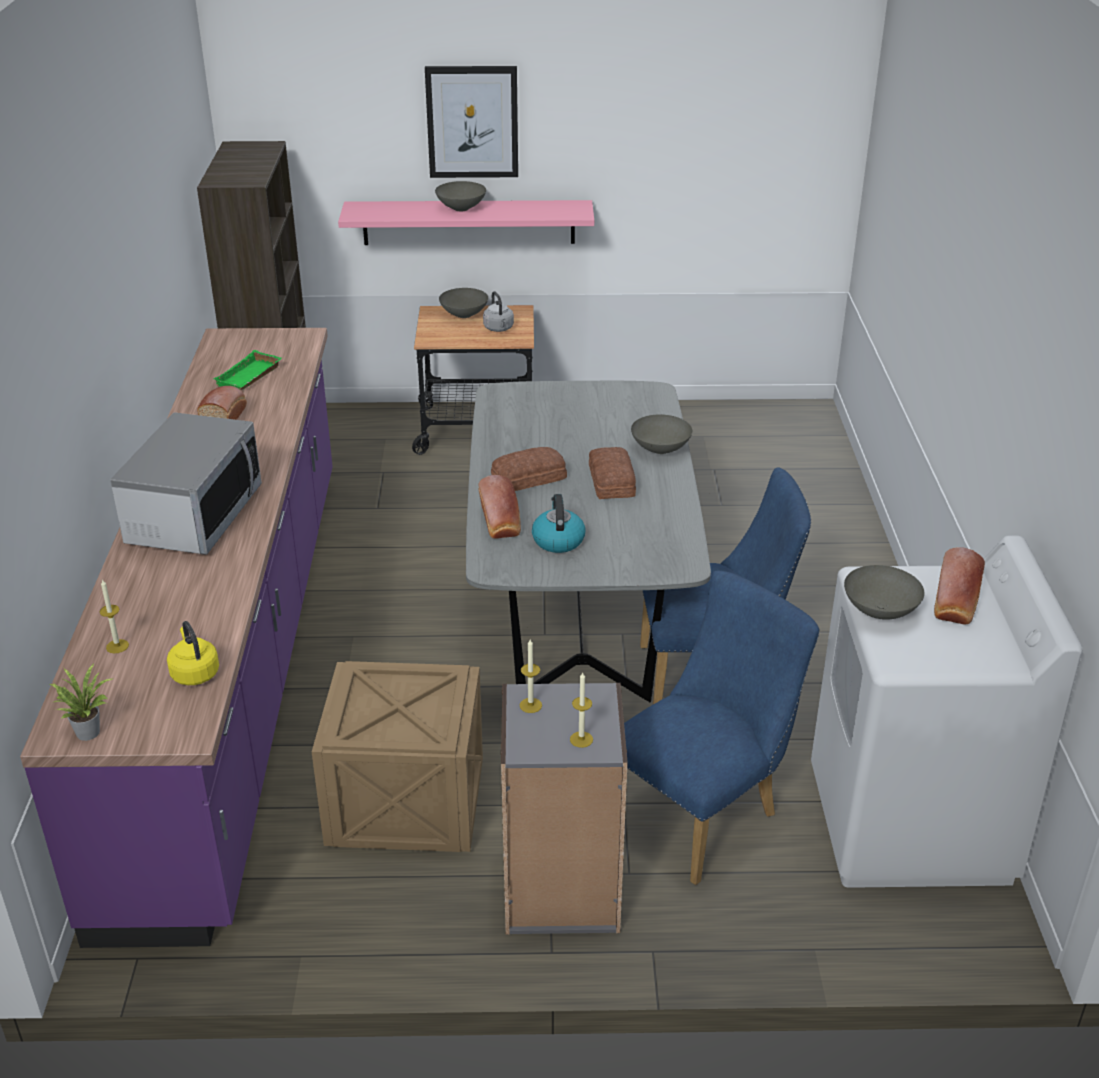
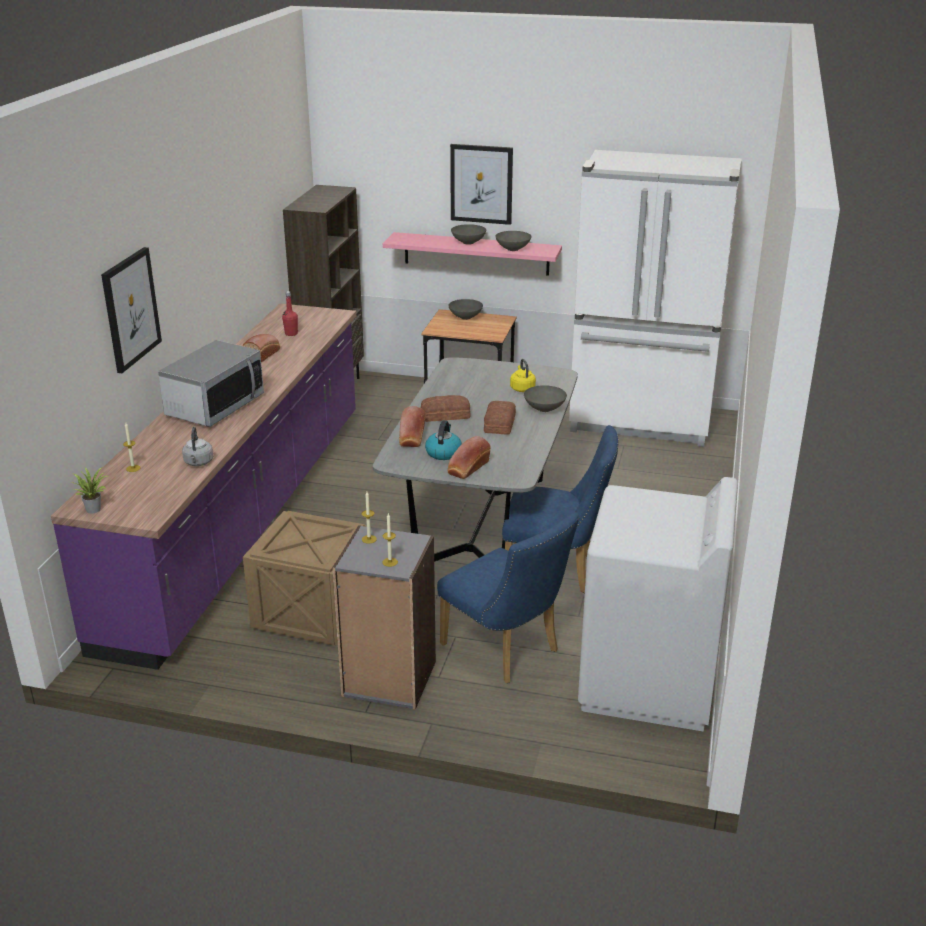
camera: 15 degrees right, 5 degrees down
(62, 391) = (130, 309): none -> picture
(194, 673) = (169, 488): yellow kettle -> yellow kettle (522, 388)
(250, 377) = (291, 334): green tray -> red bottle
(499, 329) = (484, 328): grey kettle -> grey kettle (198, 463)
(703, 814) = (506, 651): blue chair -> blue chair turned 75 degrees clockwise
(720, 431) = (641, 422): none -> white fridge
(879, 611) = (615, 513): grey bowl -> grey bowl (512, 249)
(955, 603) = (672, 515): bread -> bread (467, 468)

